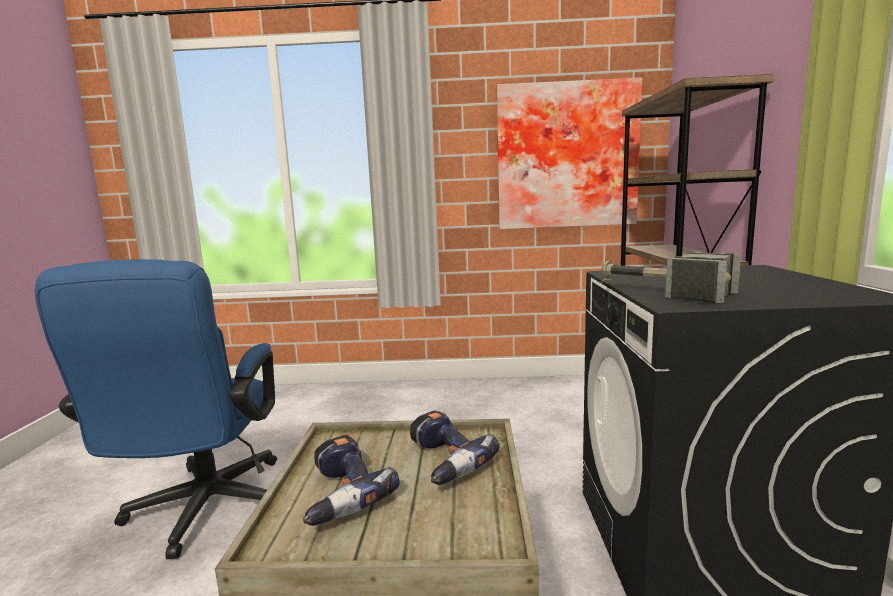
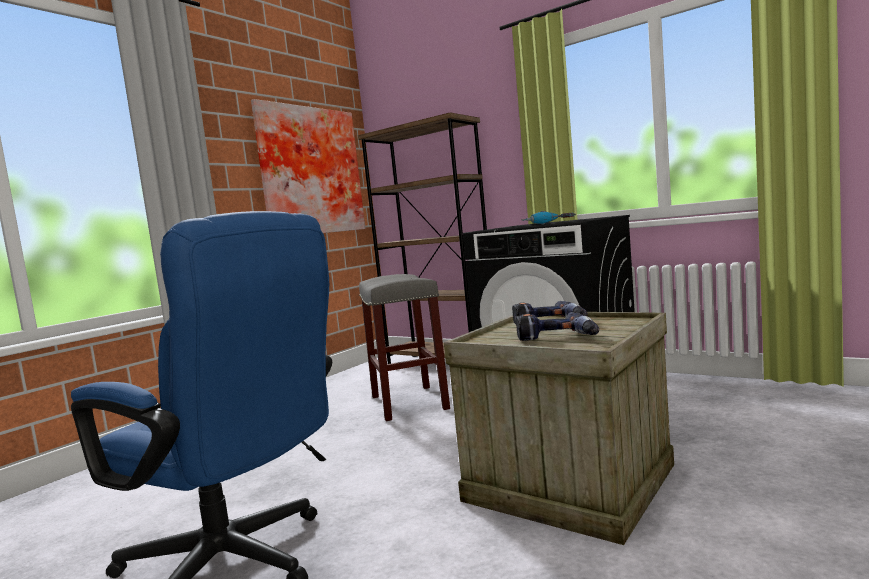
camera: 55 degrees left, 5 degrees down
(538, 447) = (410, 403): none -> grey stool
(662, 292) = (548, 224): hammer -> power drill

